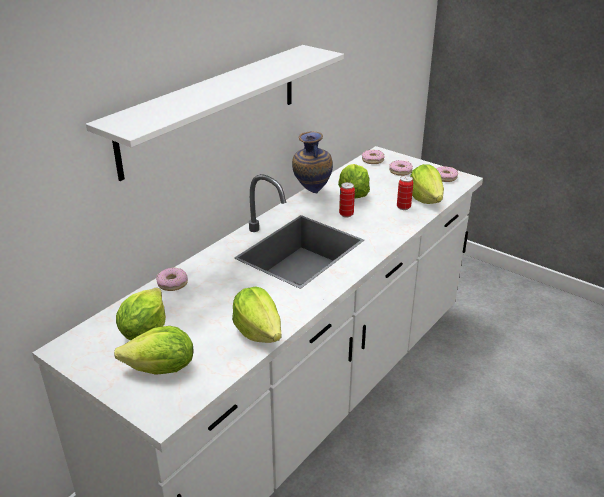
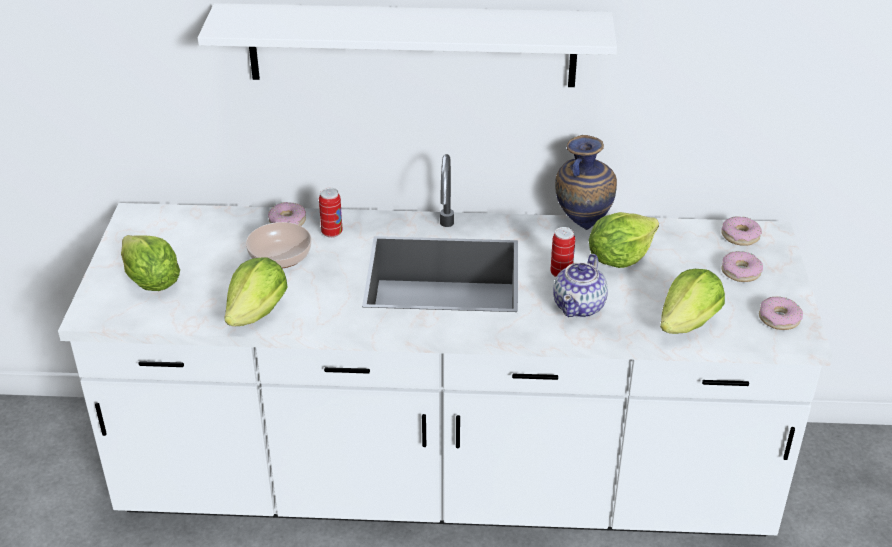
camera: 55 degrees right, 5 degrees up
(144, 331) = (198, 244): lettuce -> none
(209, 300) = (281, 257): none -> bowl
(380, 220) = (579, 306): none -> teapot
(403, 207) = (639, 312): can -> can (332, 233)

